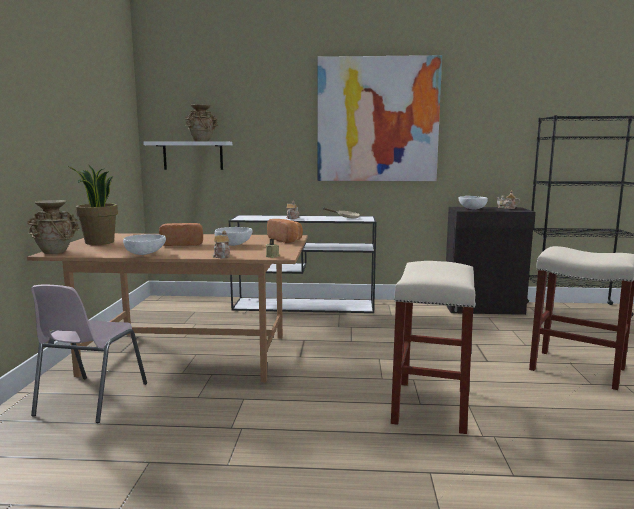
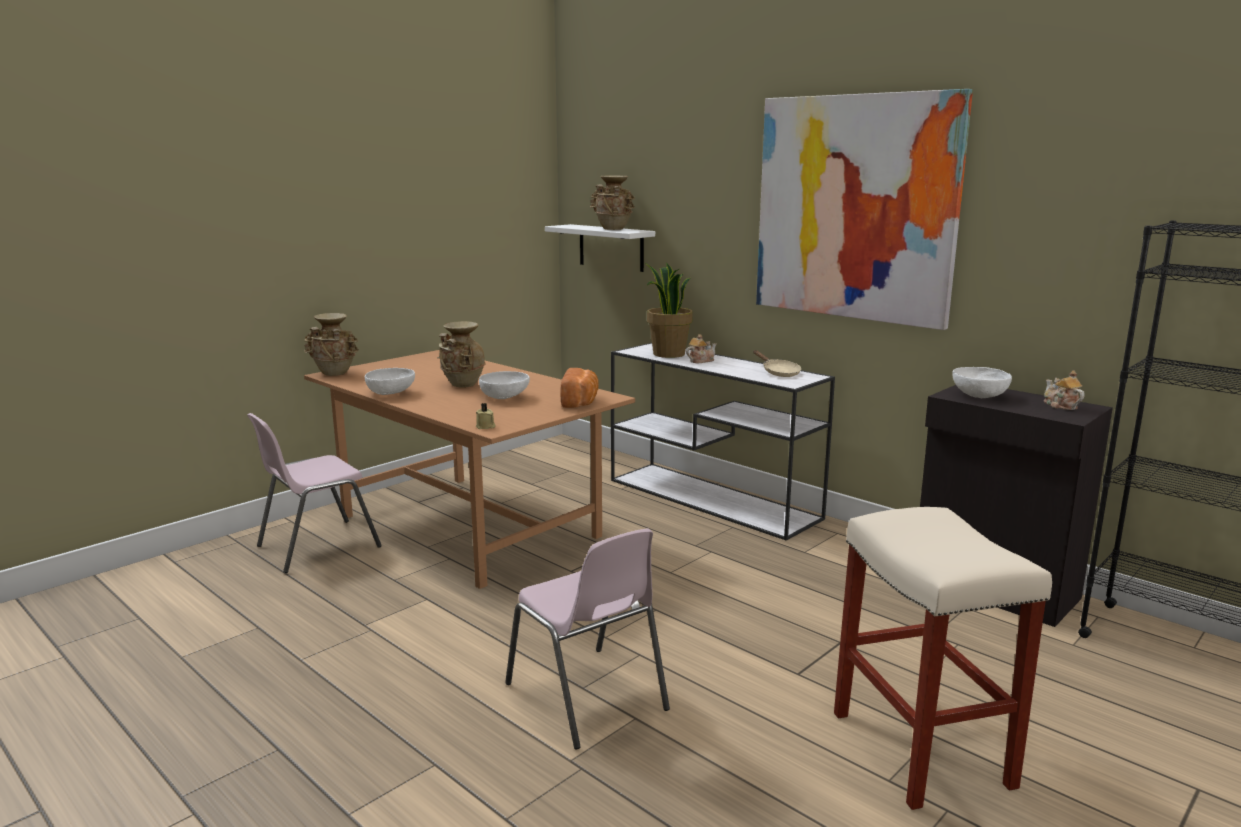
camera: 40 degrees right, 5 degrees up
(99, 242) = (401, 366): potted plant -> potted plant (668, 354)
(183, 244) = (462, 385): bread -> beige vase
(221, 256) = (442, 413): teapot -> none
(431, 407) = (587, 697): beige stool -> pink chair

